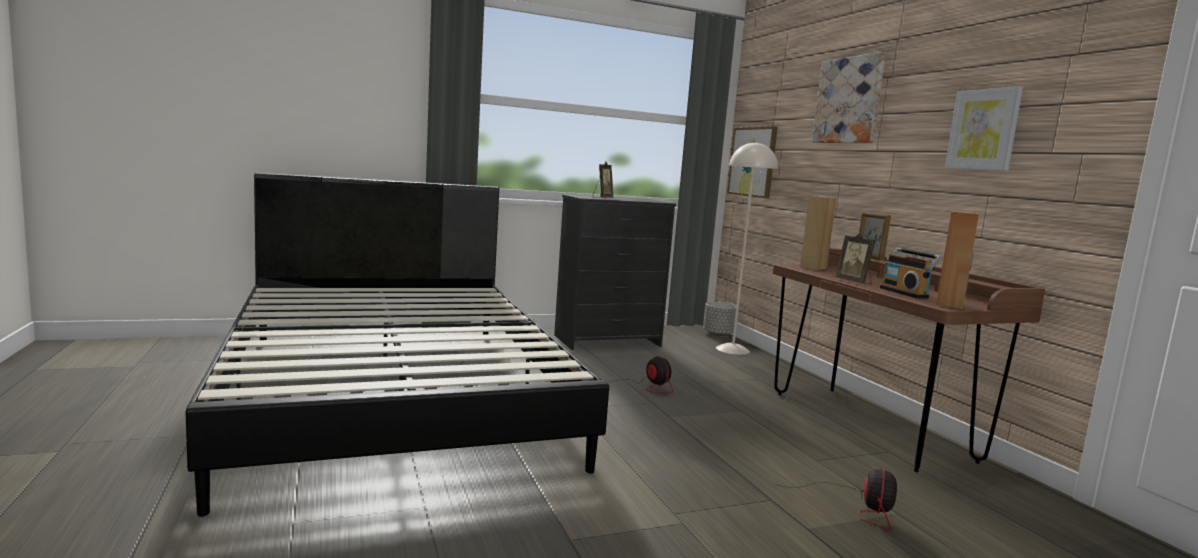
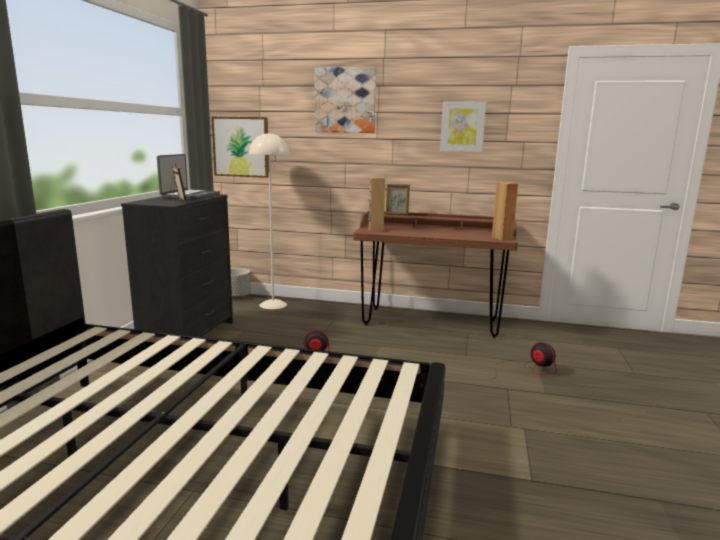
camera: 55 degrees left, 5 degrees up
(637, 199) = (190, 196): none -> laptop
(854, 282) = (430, 235): picture frame -> none
(905, 293) = (467, 236): radio -> none

